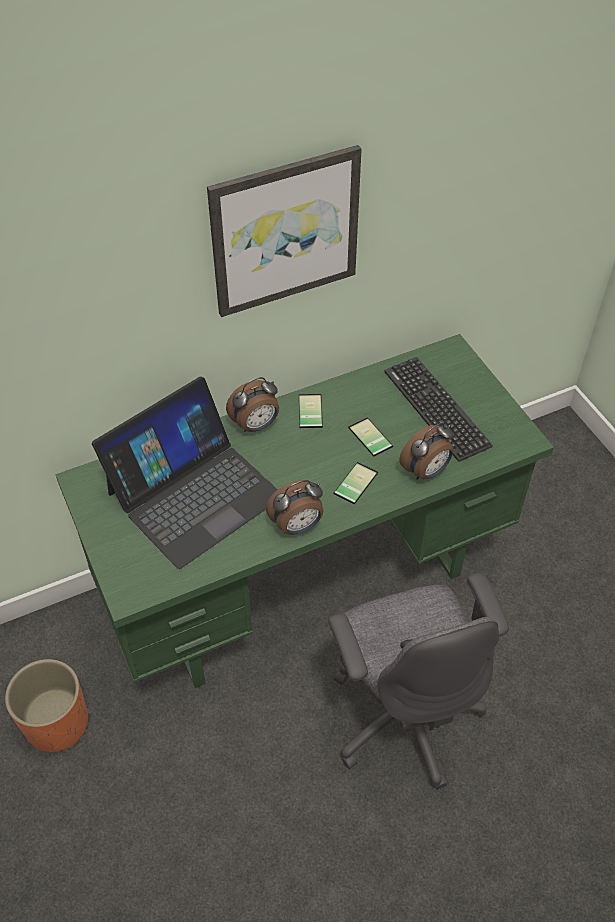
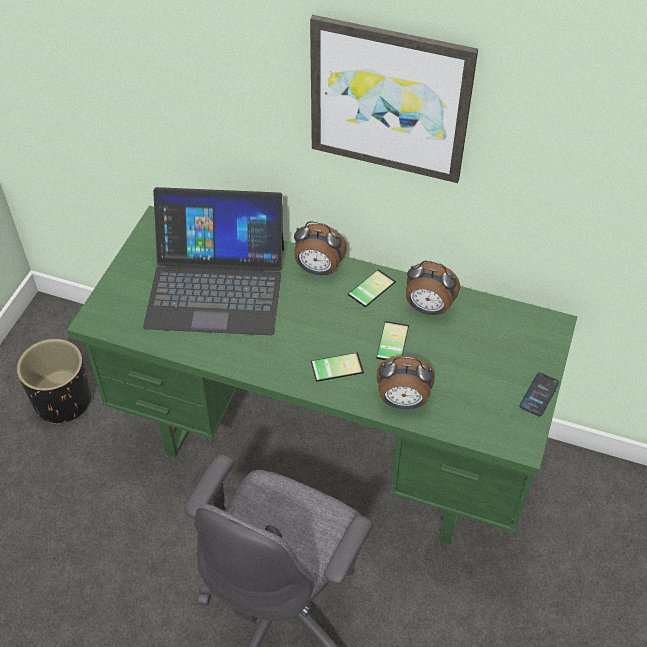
camera: 45 degrees right, 0 degrees up
(57, 723) = (63, 402): orange planter -> black planter
(297, 526) = (255, 364): alarm clock -> alarm clock (428, 308)
(436, 408) = (475, 360): keyboard -> none
(498, 401) = (539, 395): none -> phone

